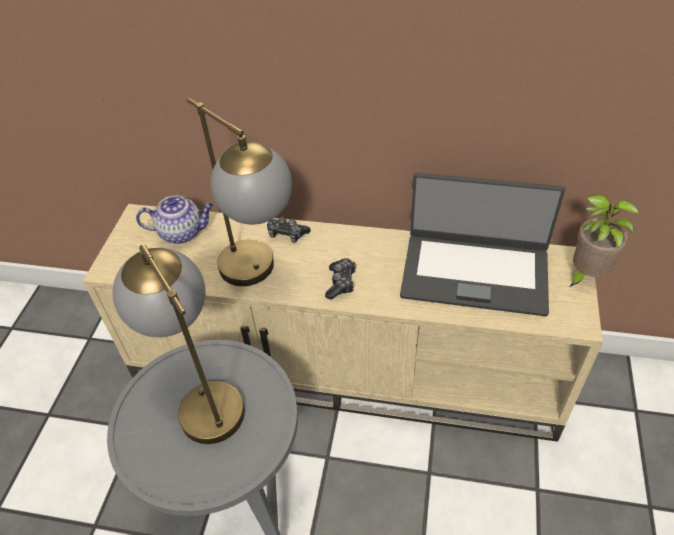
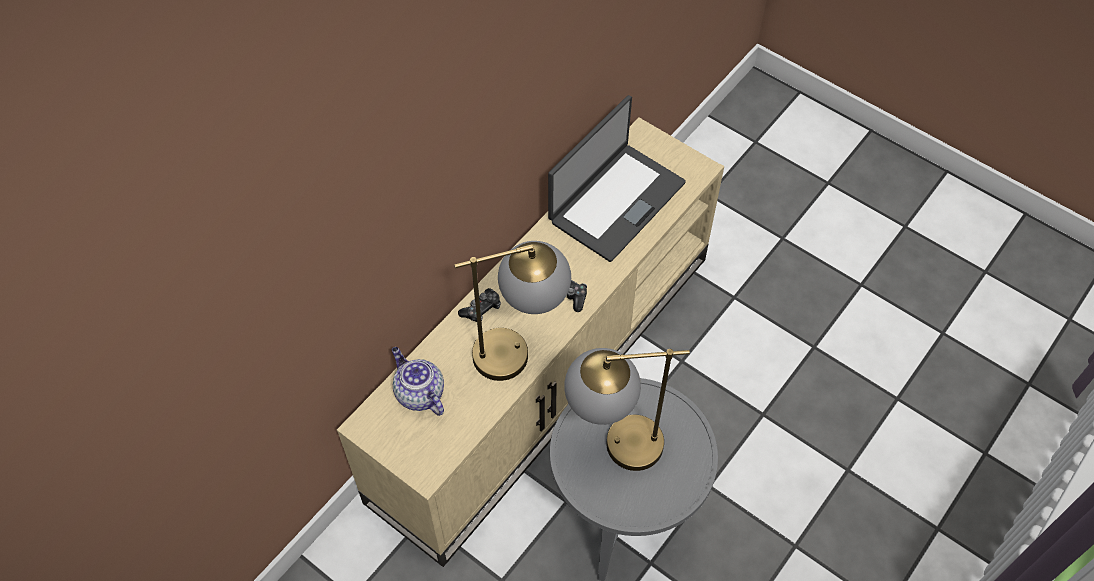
camera: 65 degrees left, 10 degrees up
(182, 232) = (418, 393): teapot -> teapot turned 60 degrees counterclockwise
(585, 275) = (662, 137): potted plant -> none

